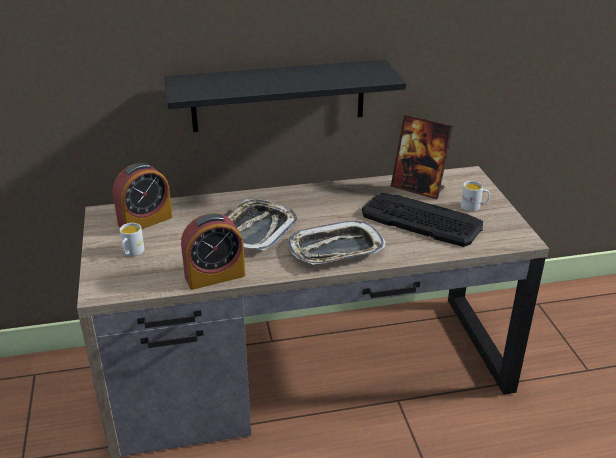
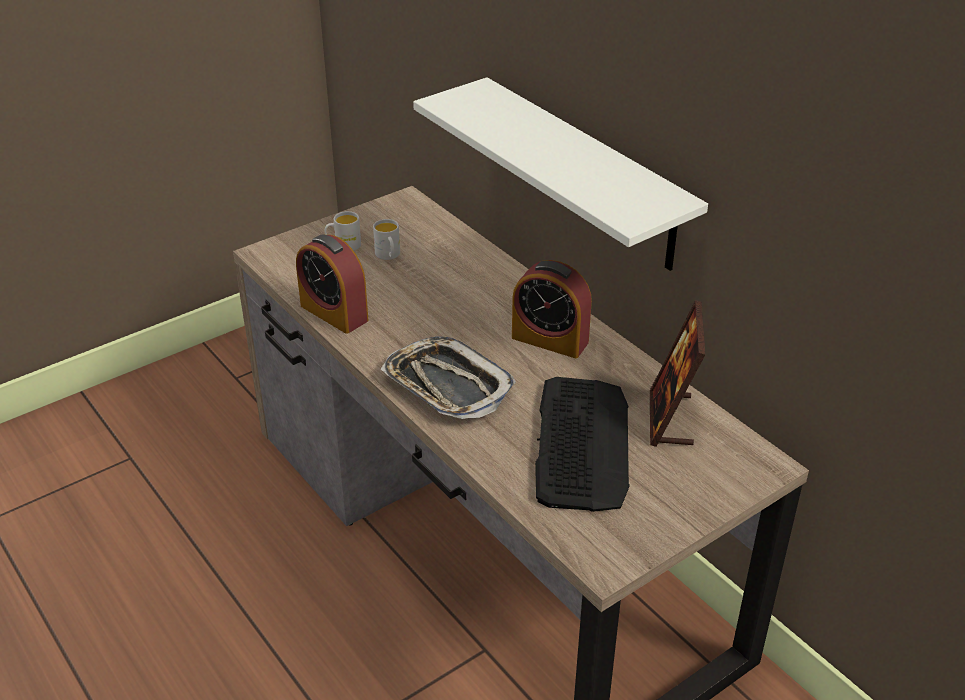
camera: 65 degrees right, 5 degrees up
(145, 221) = (410, 231): alarm clock -> alarm clock (550, 340)
(255, 231) = (445, 311): tray -> none
(278, 96) = (585, 174): black shelf -> white shelf
(474, 207) = (663, 490): white mug -> white mug (388, 256)

